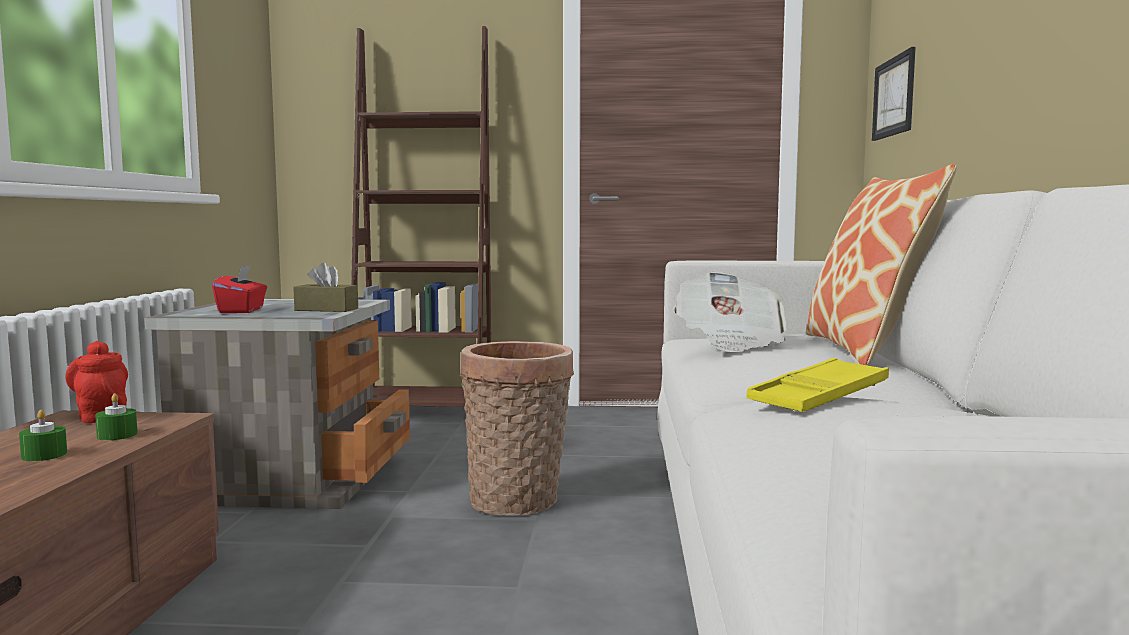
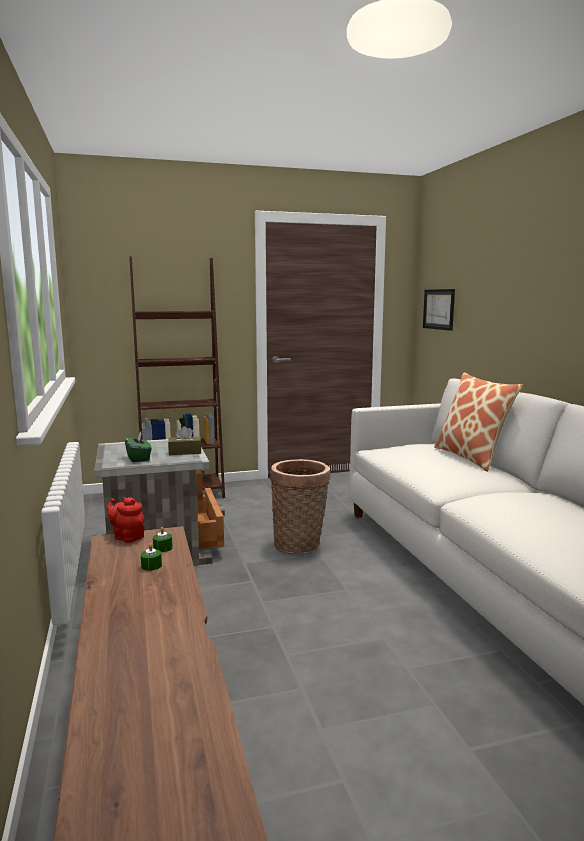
camera: 20 degrees left, 5 degrees up
(242, 311) = (138, 458): red tissue box -> green tissue box
(729, 342) = (418, 460): newspaper -> none
(819, 396) = (500, 496): yellow tray -> none

